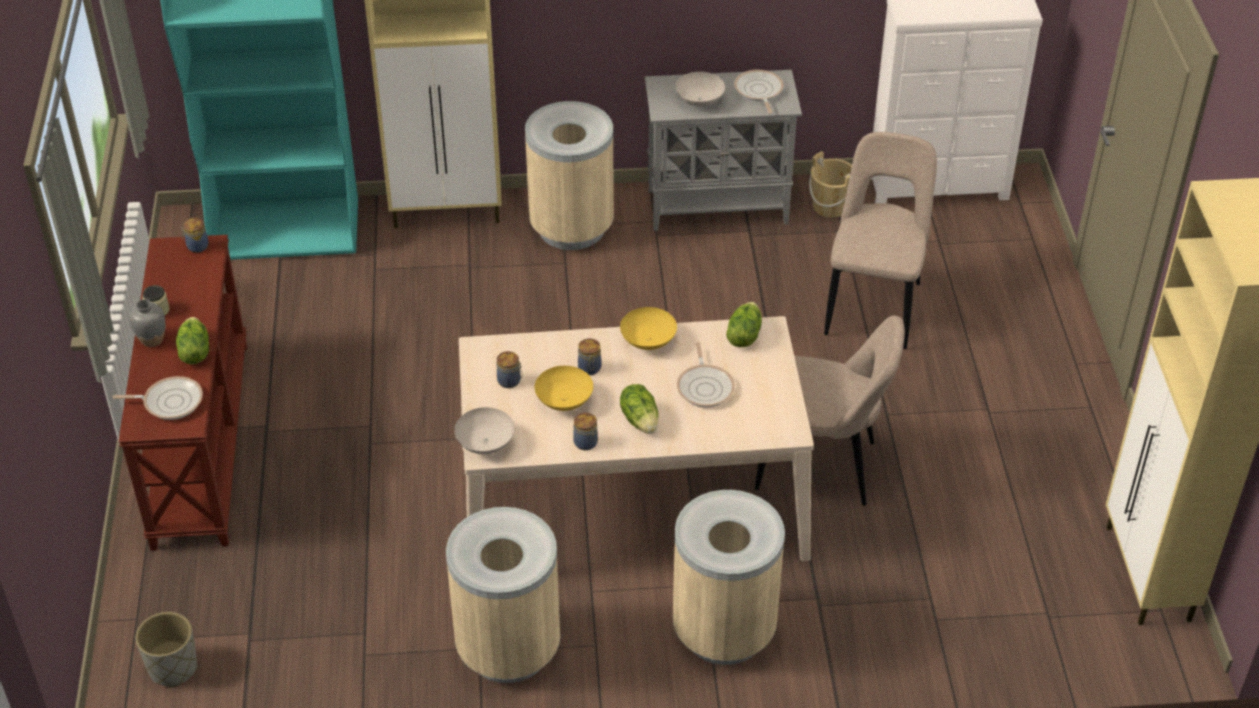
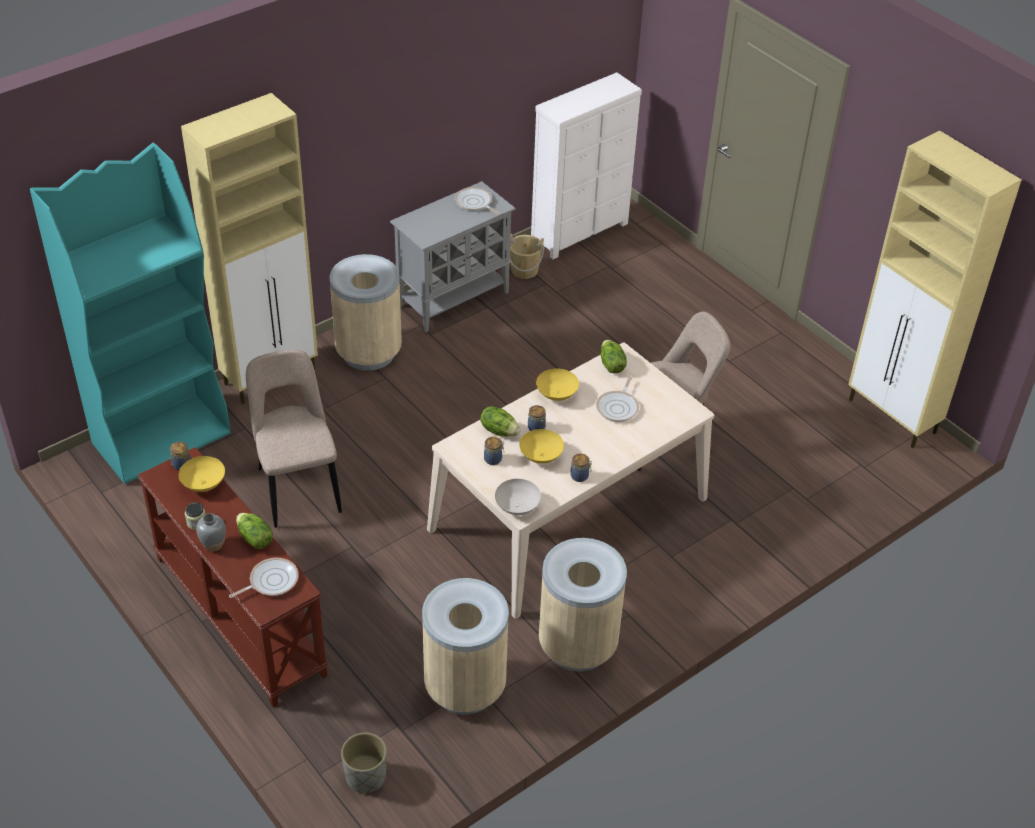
camera: 35 degrees left, 0 degrees up
(200, 275) = (204, 484): none -> yellow bowl
(640, 420) = (599, 446): lettuce -> lettuce (499, 430)
(700, 101) = (443, 224): white bowl -> none
(705, 387) = (618, 407): frying pan -> frying pan turned 60 degrees clockwise
(723, 631) = (696, 567): beige trash can -> beige trash can (464, 687)
(874, 305) = (606, 323): beige chair -> beige chair (298, 487)

